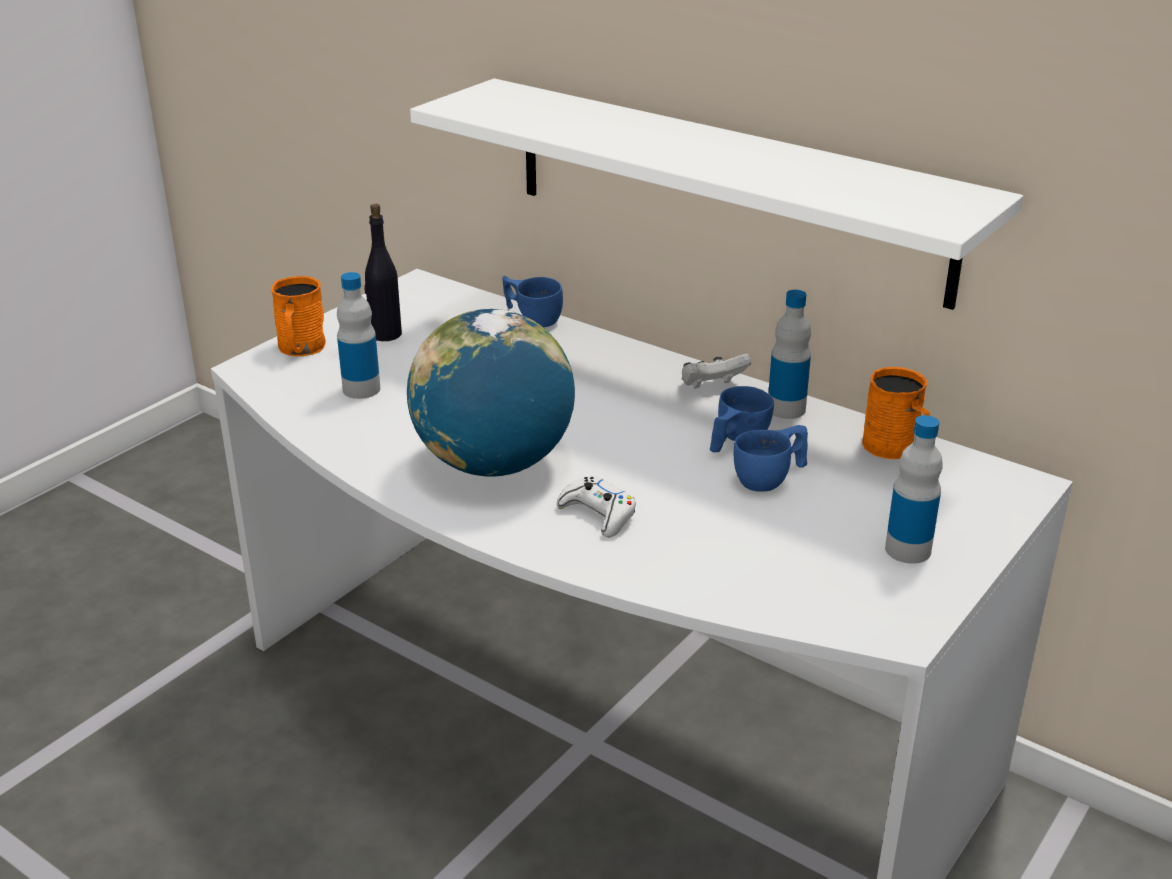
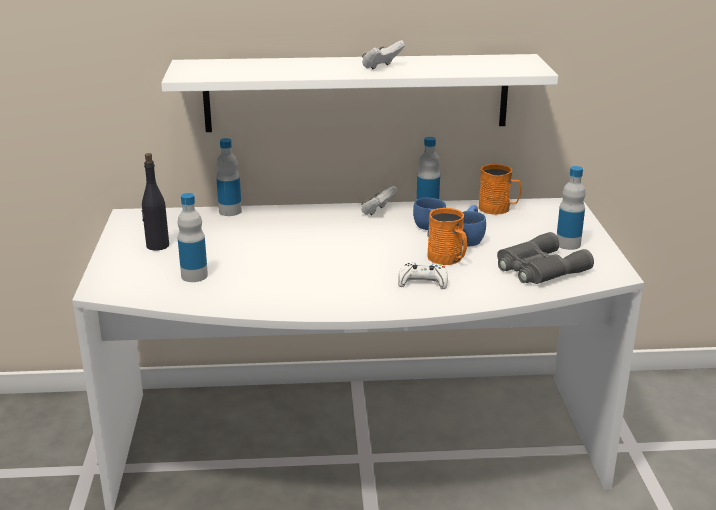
camera: 40 degrees left, 5 degrees down
(301, 348) = (116, 270): orange mug -> orange mug (448, 259)
(494, 464) = (334, 281): globe -> none
(532, 318) = (230, 211): blue cup -> bottle
(718, 156) = (381, 67): none -> white game controller
(792, 568) = (538, 269): none -> grey binoculars

